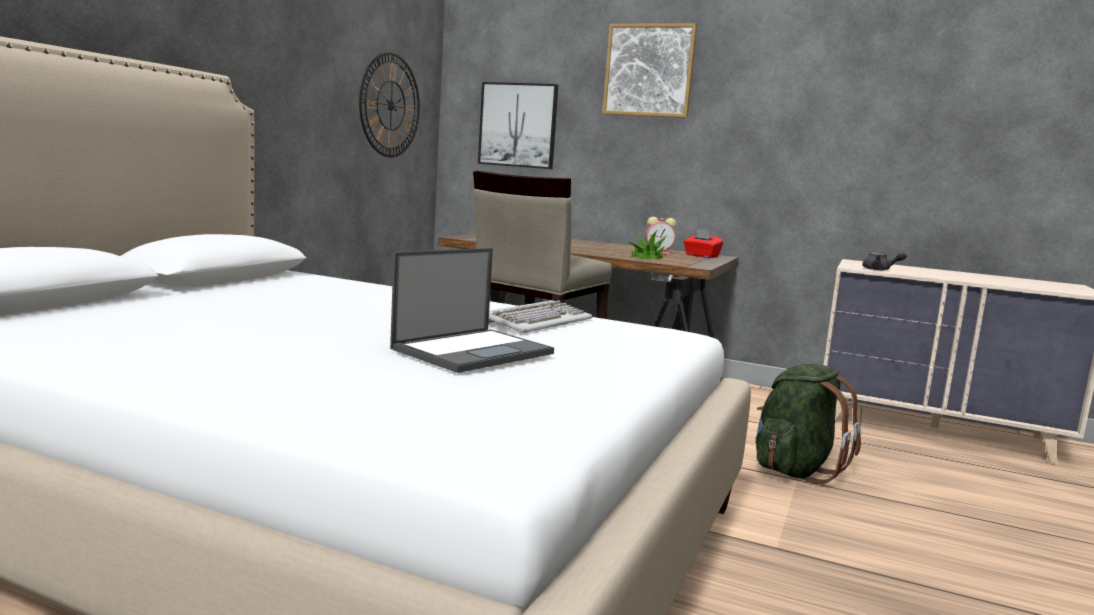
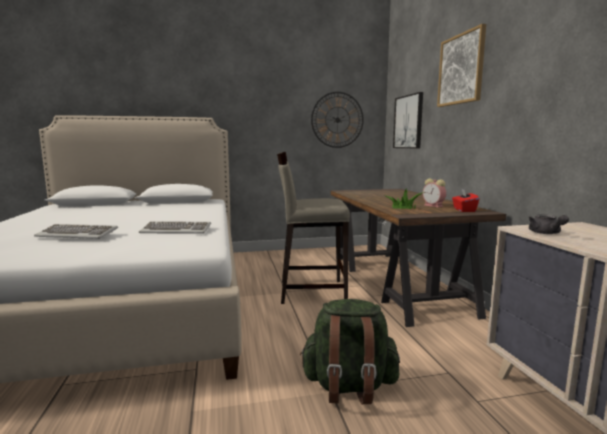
camera: 55 degrees right, 0 degrees up
(474, 351) = (78, 234): laptop -> keyboard

